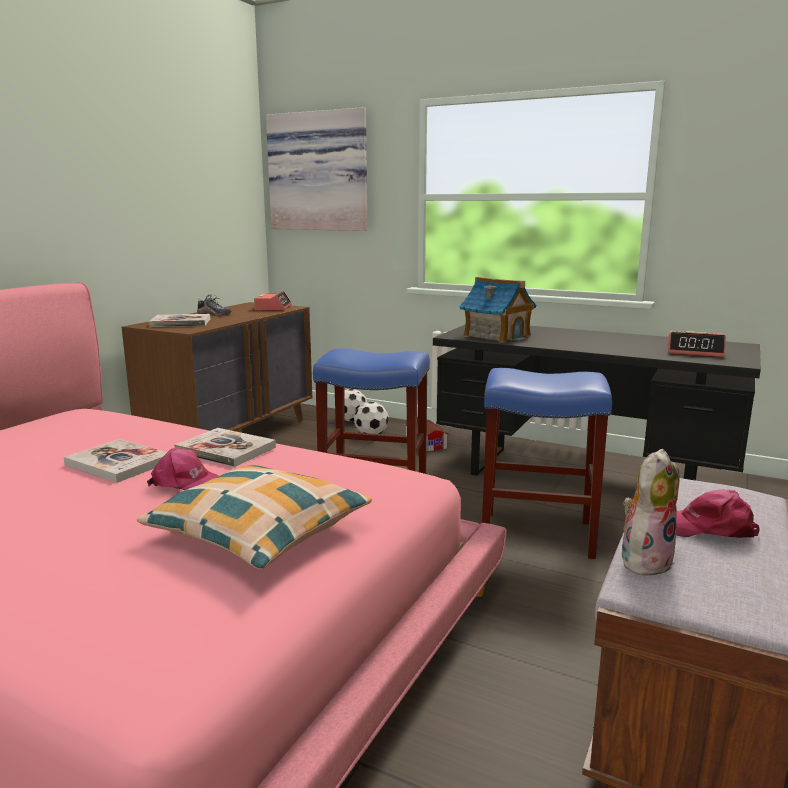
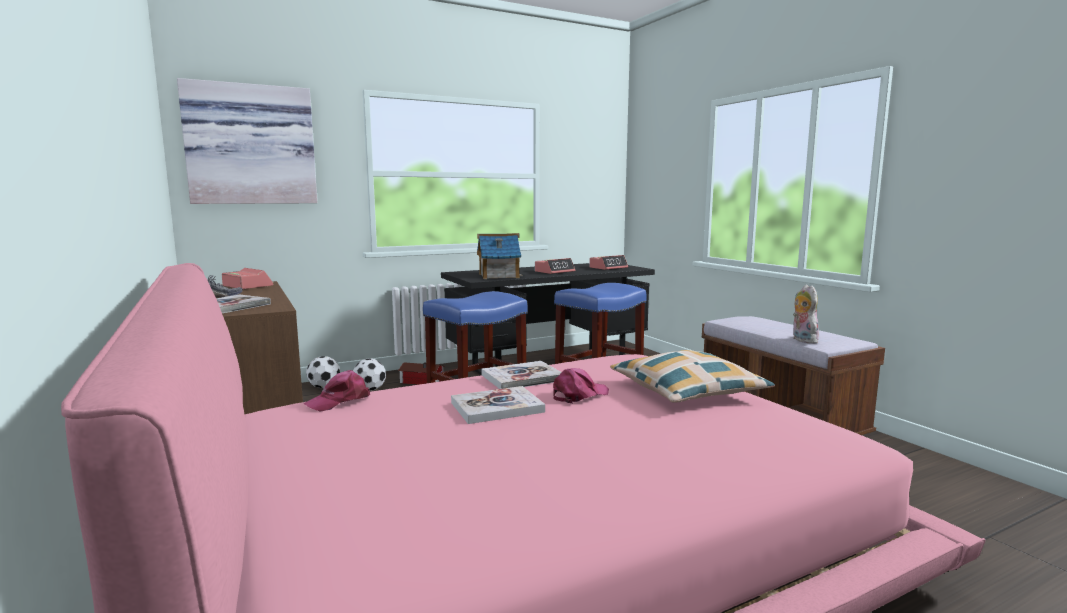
camera: 55 degrees left, 5 degrees down
(589, 343) = (555, 271): none -> alarm clock
(708, 528) = (779, 327): pink cap -> pink cap (339, 400)

